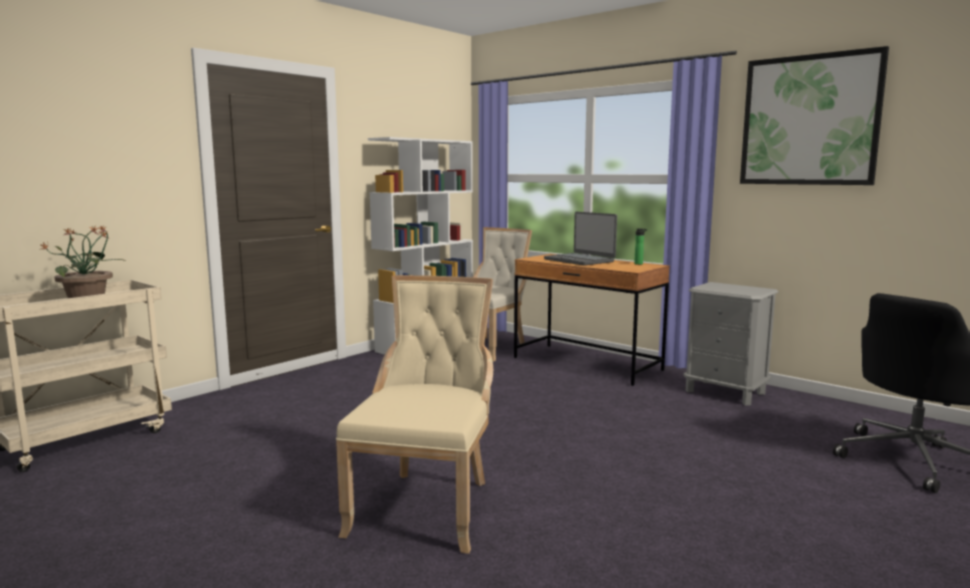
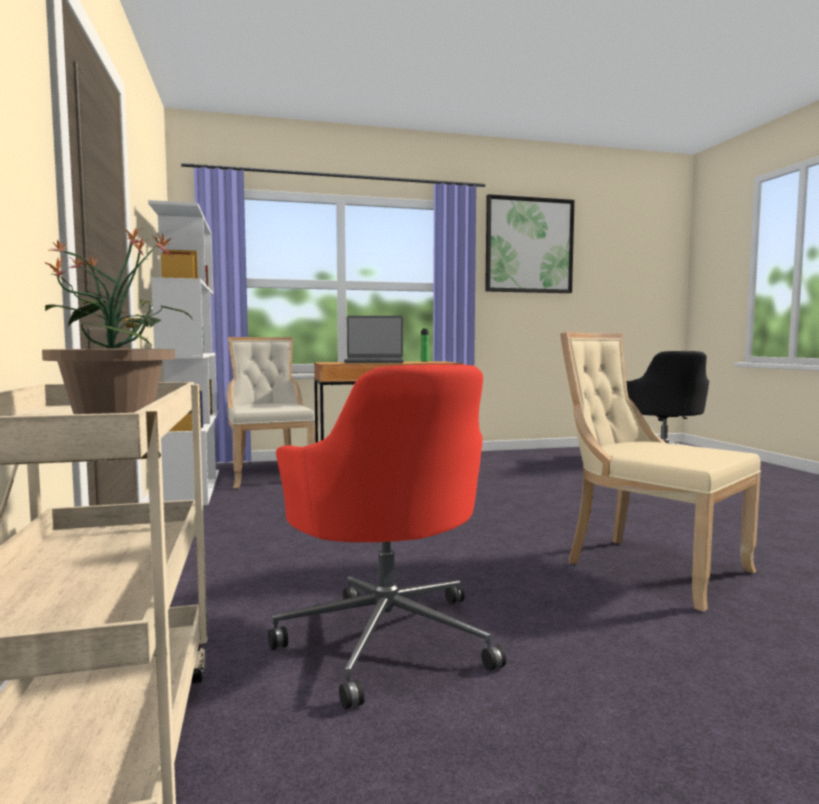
camera: 55 degrees left, 5 degrees down
(223, 454) = (387, 638): none -> red office chair
(725, 392) = (512, 458): grey nightstand -> none

